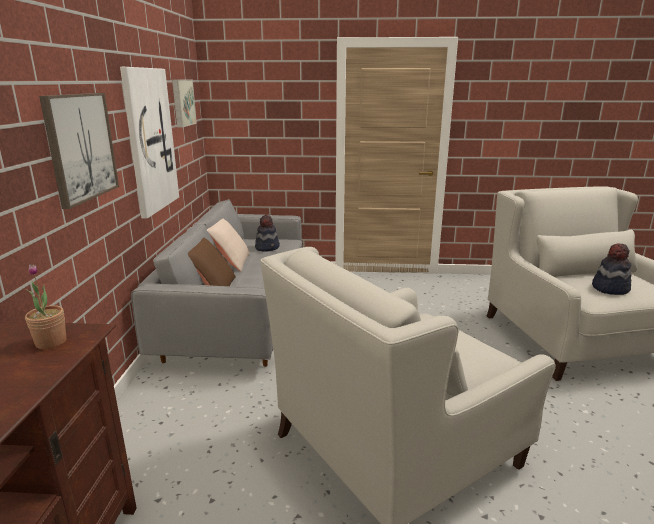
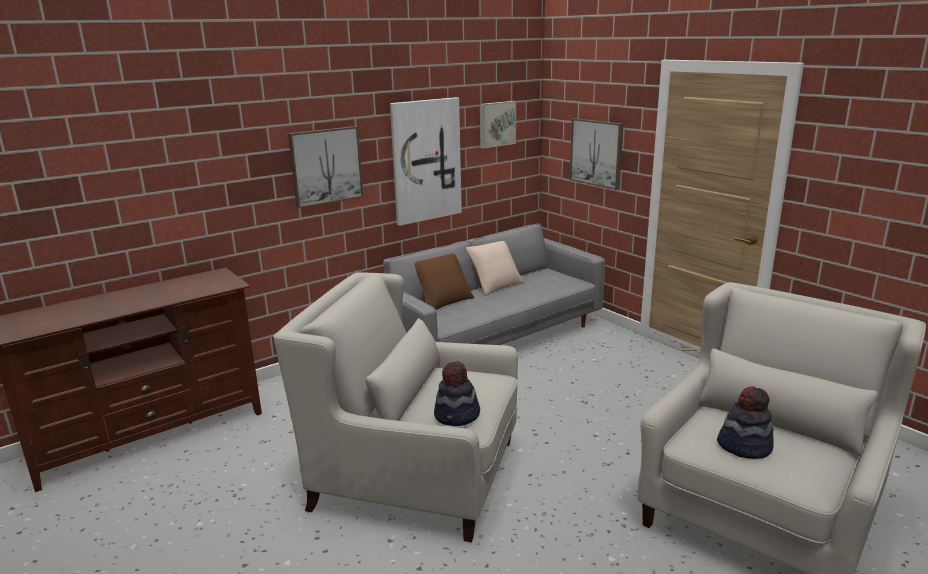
camera: 50 degrees right, 0 degrees up
(51, 342) = (216, 283): potted plant -> none
(267, 247) = (547, 282): hat -> hat (457, 416)
(273, 125) = (596, 153): none -> picture

